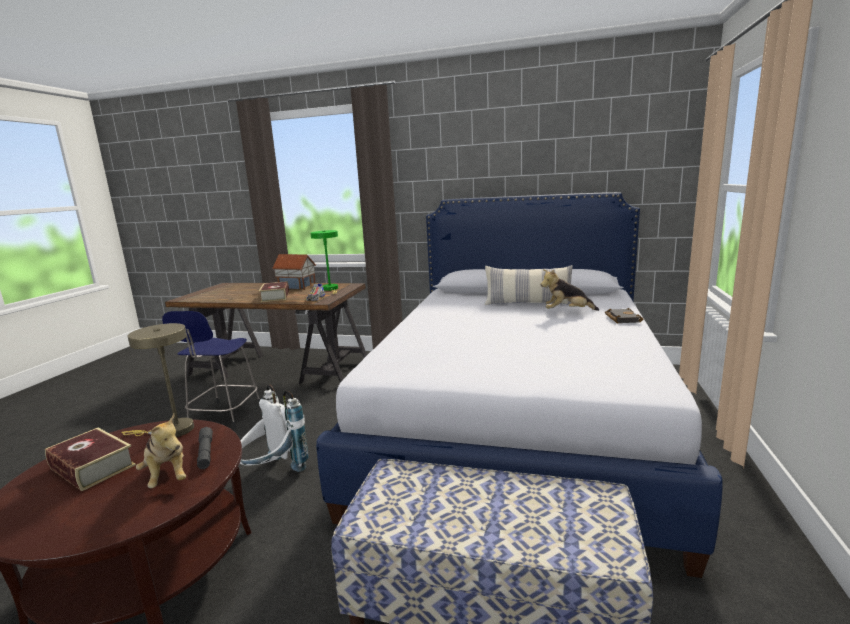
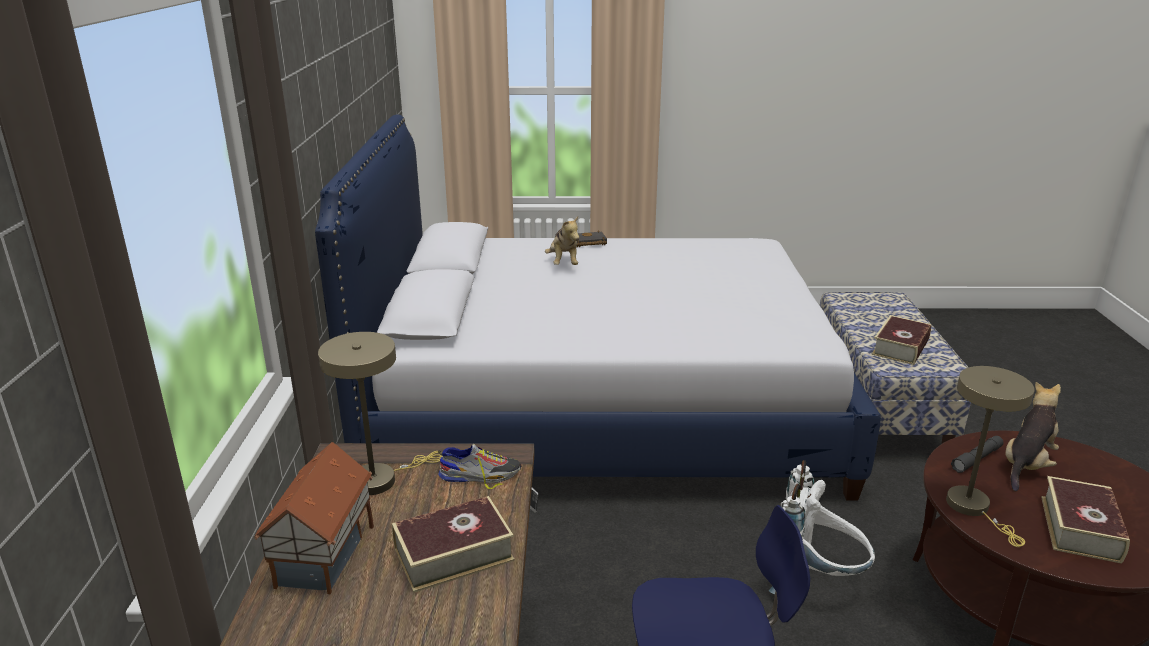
camera: 105 degrees left, 10 degrees up
(331, 289) = (381, 479): green table lamp -> beige table lamp
(431, 497) = (900, 347): none -> book
(528, 304) = (524, 282): pillow -> none

